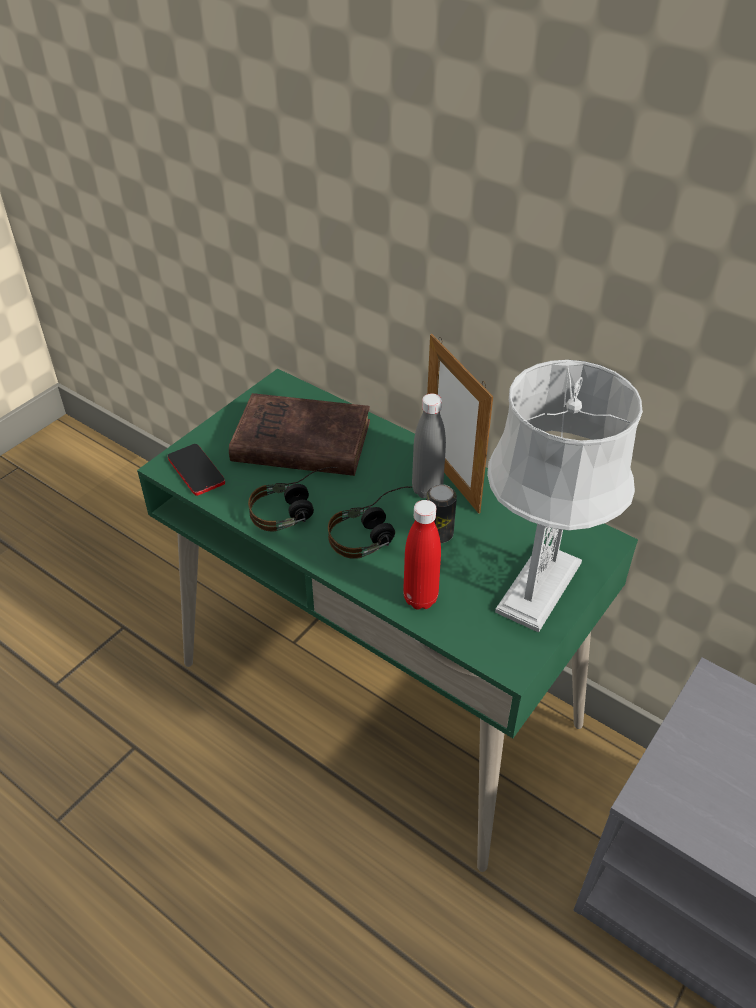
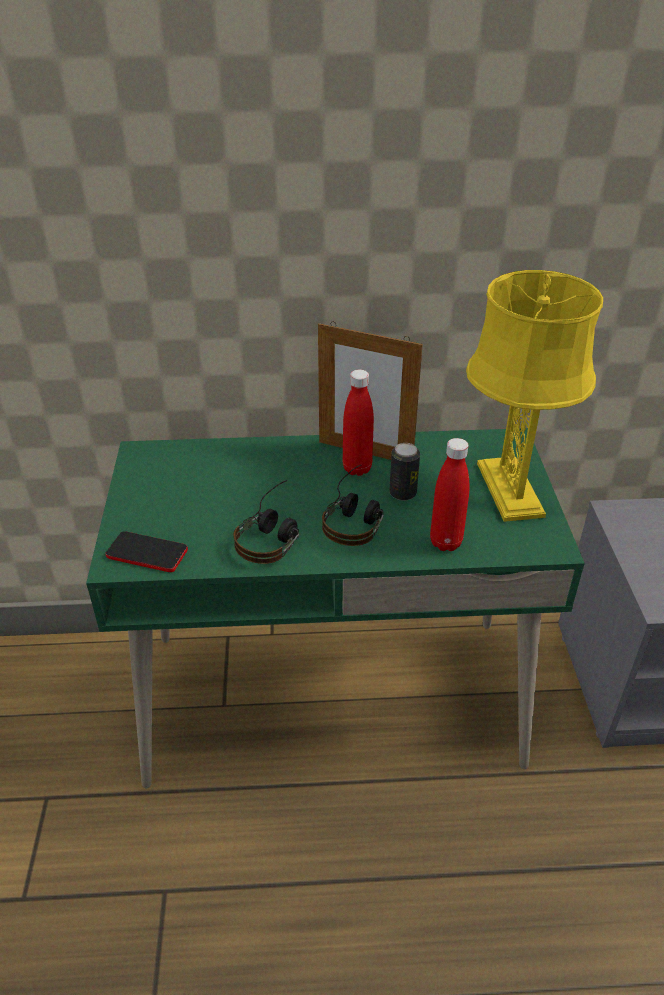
camera: 40 degrees left, 5 degrees down
(298, 441) = (211, 486): brown book -> none
(427, 490) = (357, 468): grey bottle -> red bottle
(539, 588) = (510, 490): grey table lamp -> yellow table lamp

